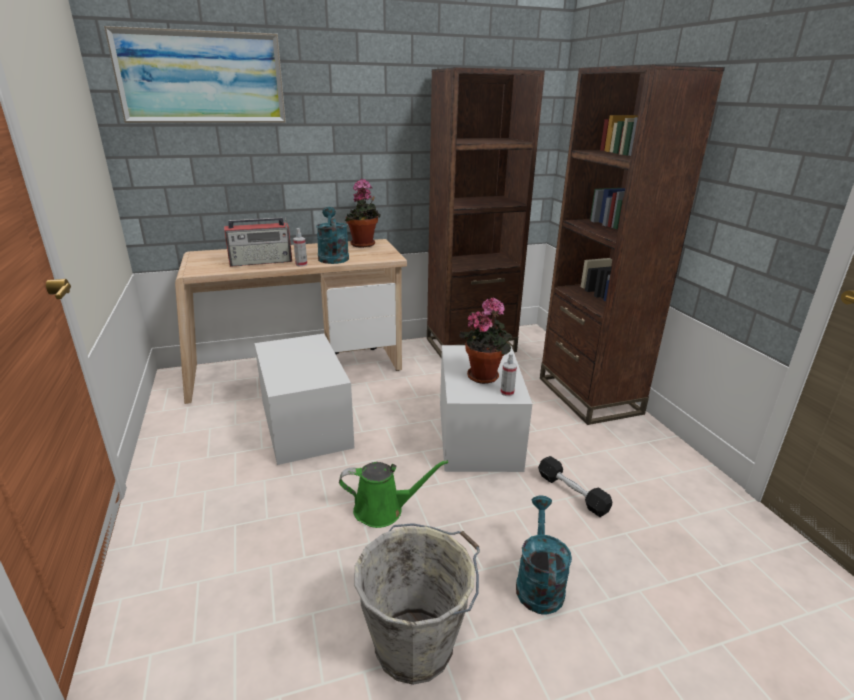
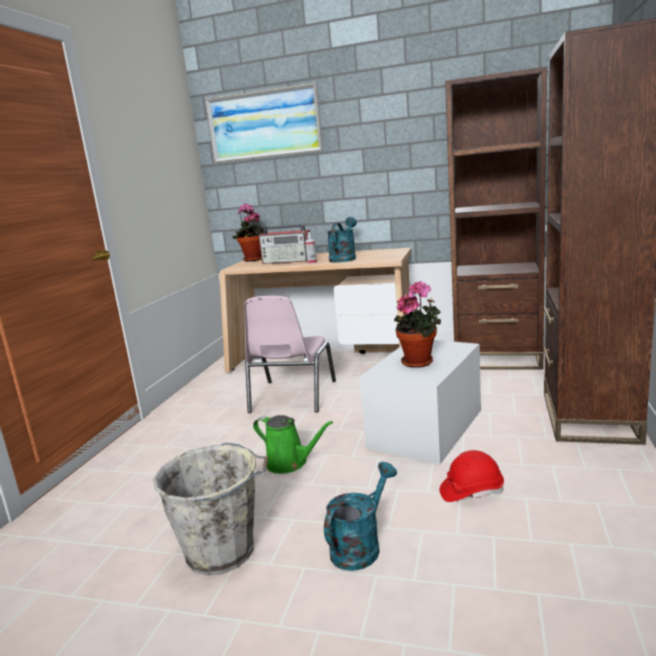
camera: 35 degrees right, 10 degrees down
(305, 424) = (291, 397): white storage box -> pink chair
(364, 245) = (383, 251): potted plant -> potted plant (253, 260)
(507, 392) = (423, 376): spray bottle -> none
(572, 493) = (471, 491): black dumbbell -> red hard hat

